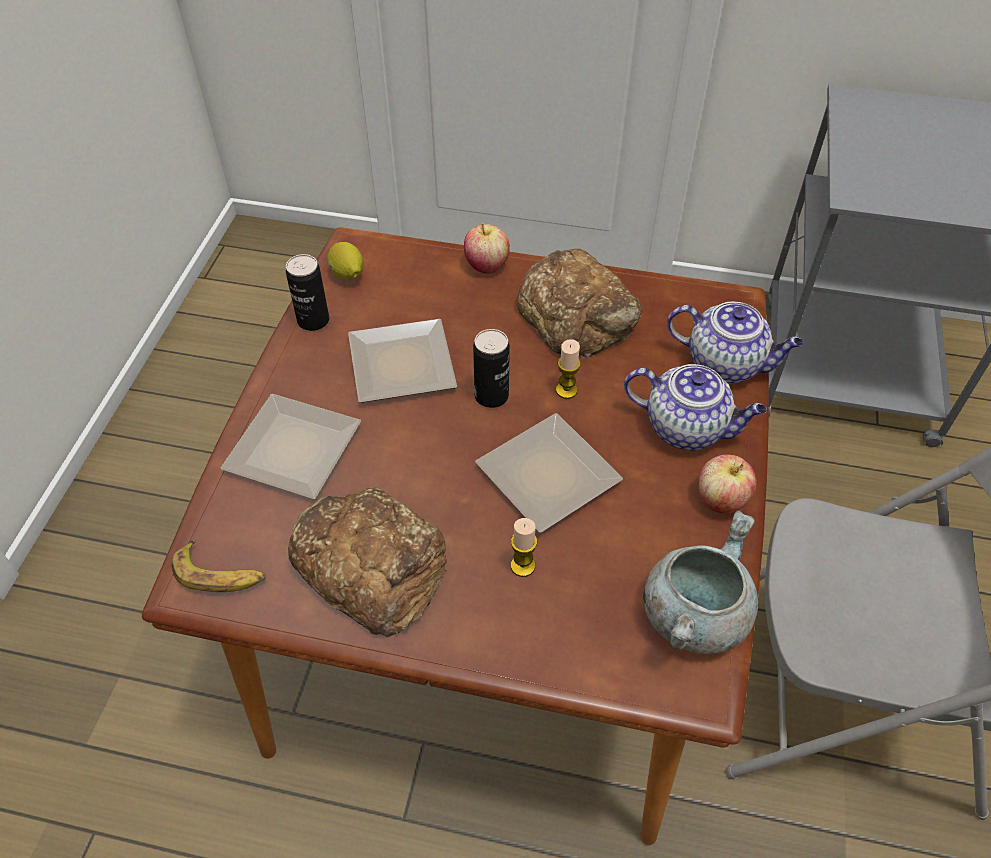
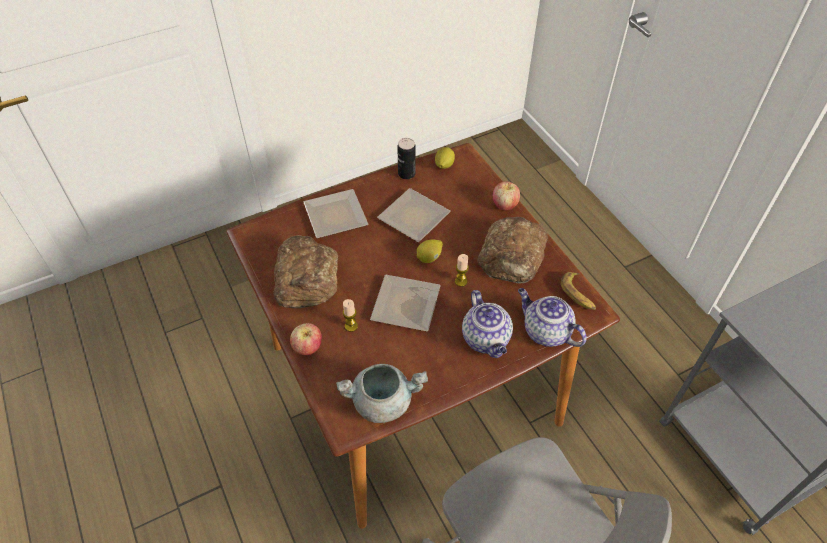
camera: 50 degrees right, 0 degrees up
(220, 574) = (261, 237): banana -> banana (578, 294)
(491, 396) = (429, 258): can -> lemon
(721, 500) = (456, 377): apple -> apple (308, 348)
(726, 364) = (545, 332): teapot -> teapot turned 150 degrees clockwise

